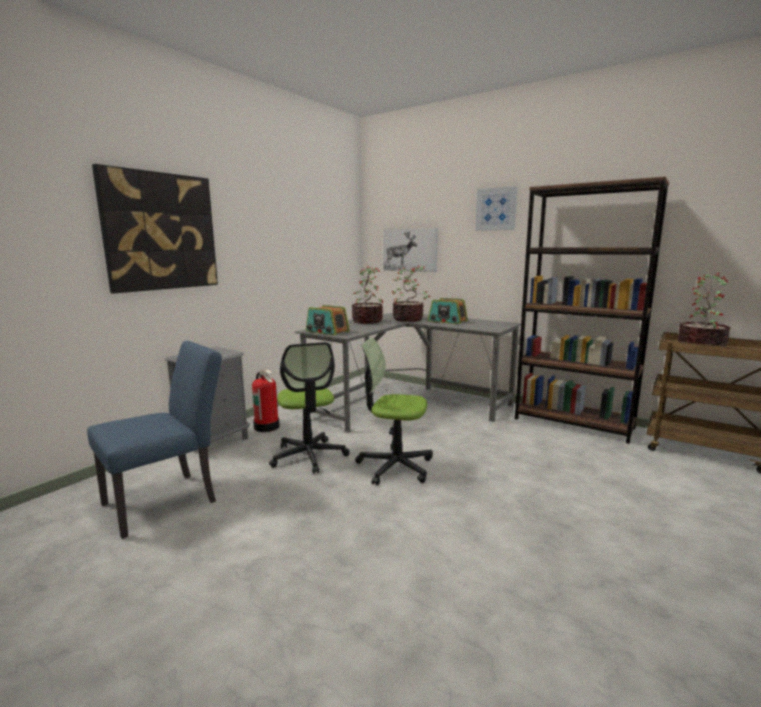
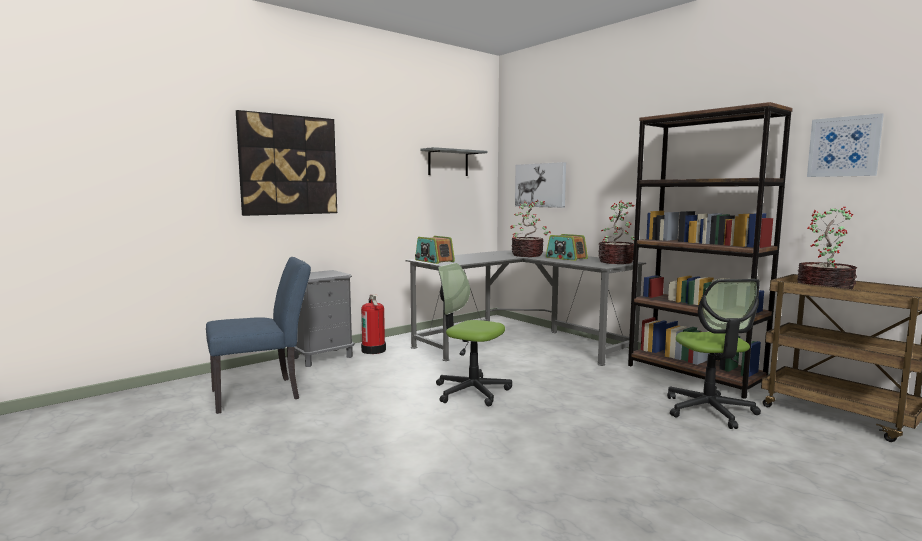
camera: 15 degrees right, 5 degrees down
(309, 456) = (397, 375): office chair -> office chair (709, 410)
(320, 227) = (448, 163): none -> grey shelf
(368, 321) = (484, 255): potted plant -> potted plant (616, 262)
(496, 209) = (621, 141): picture -> picture (844, 146)

